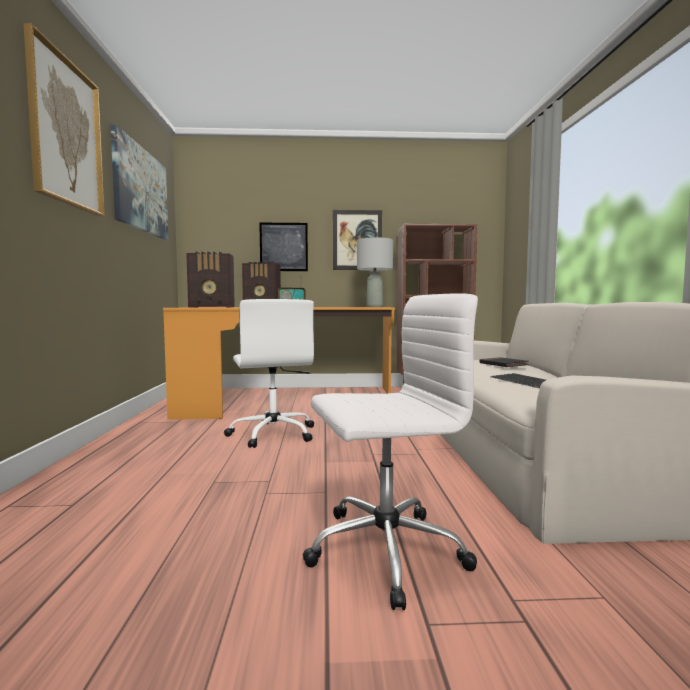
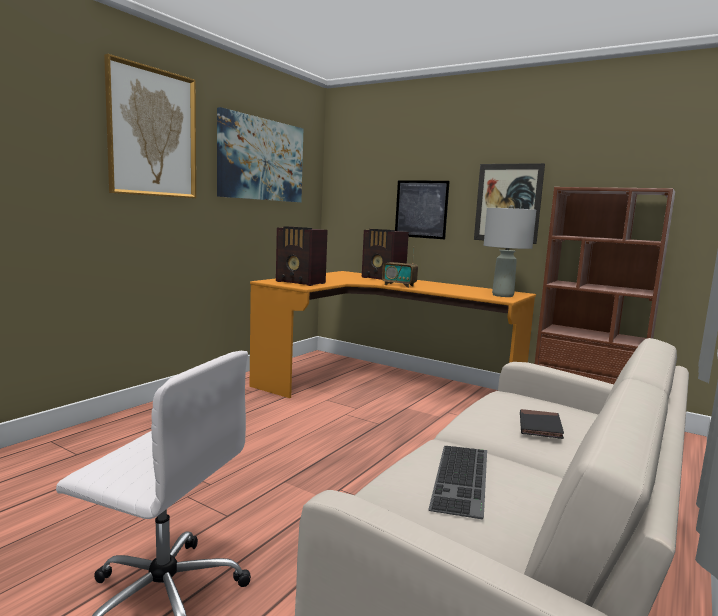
camera: 35 degrees right, 5 degrees up
(273, 434) = (298, 431): white office chair -> none

